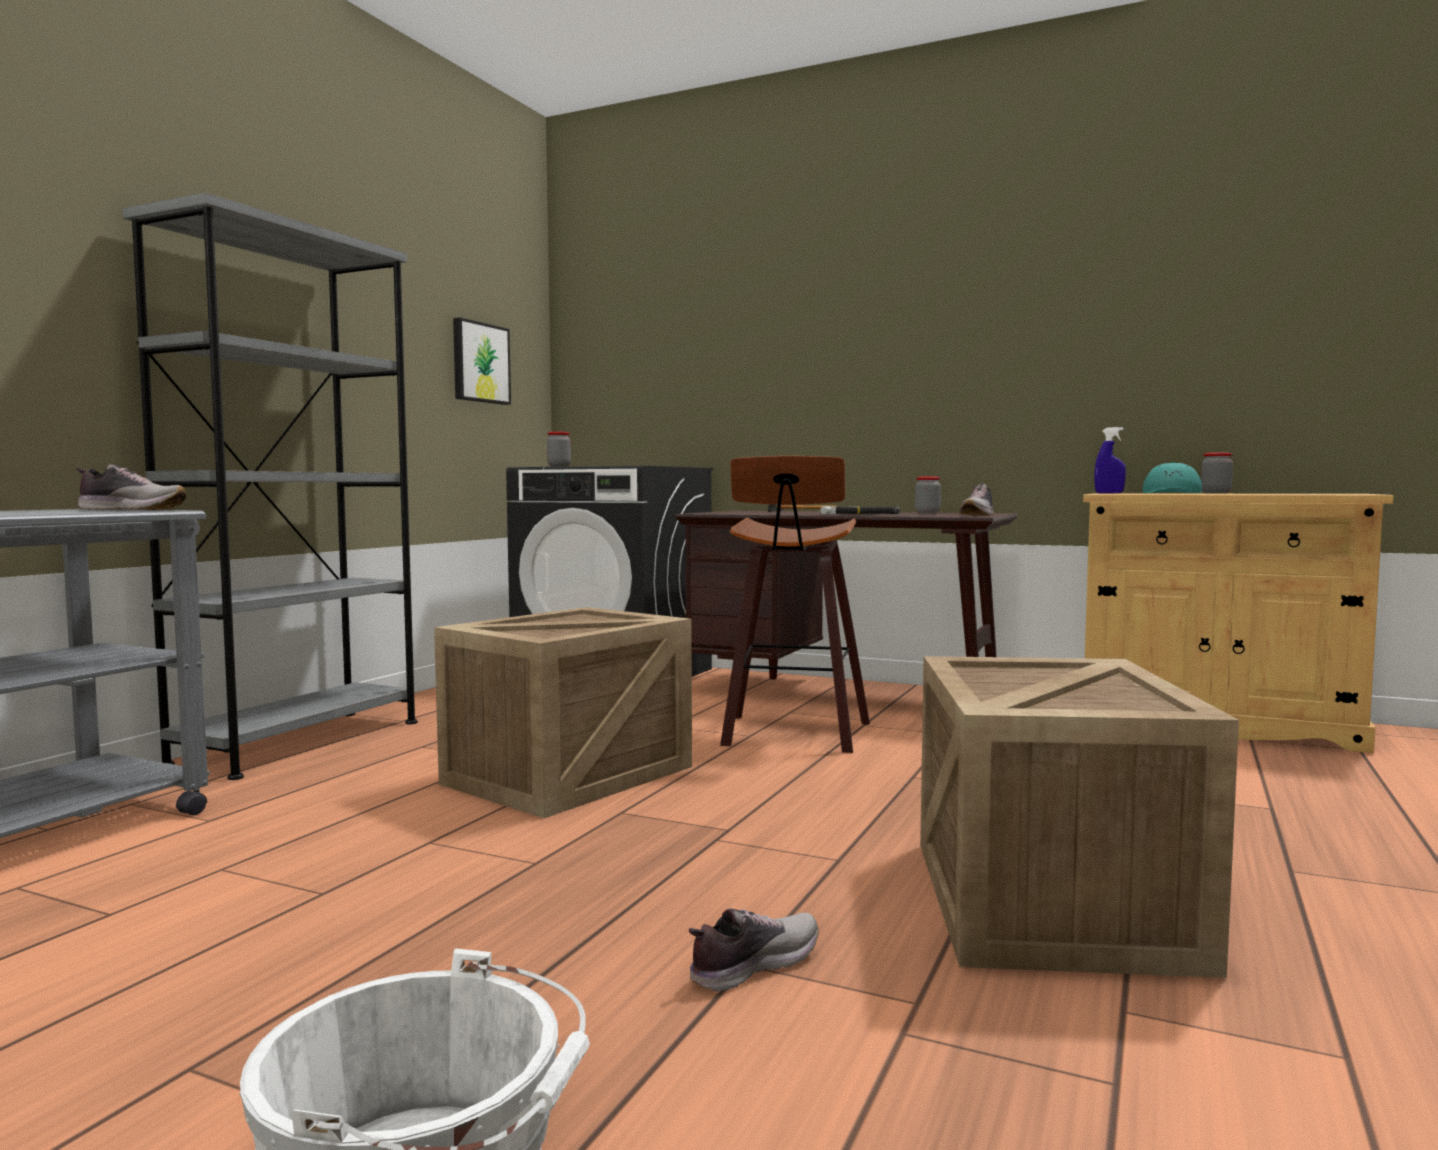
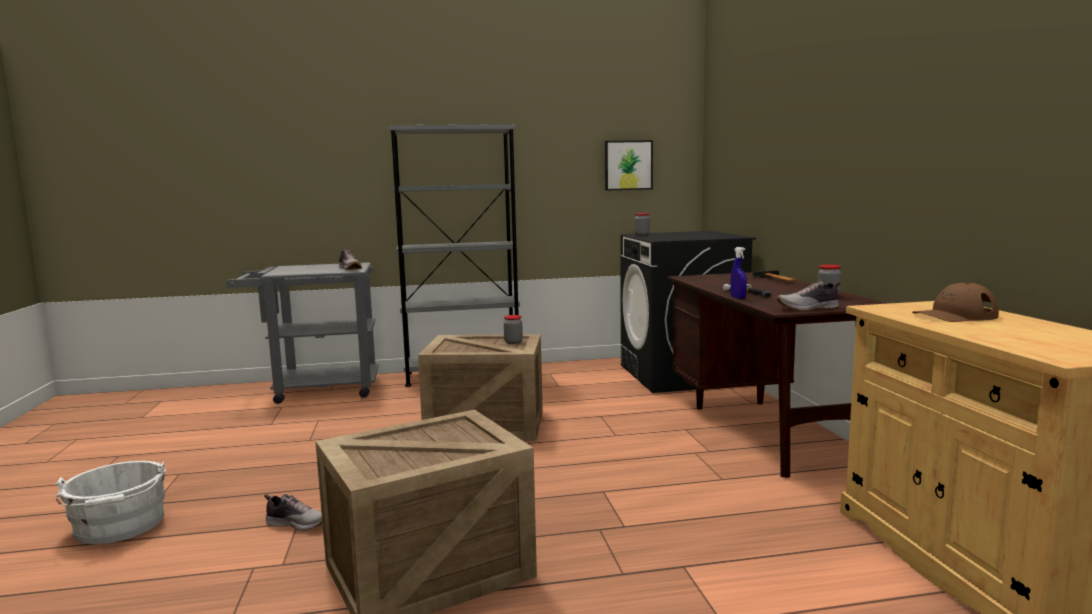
camera: 55 degrees right, 5 degrees up
(793, 735) = (636, 443): stool -> none
(1109, 493) = (916, 305): blue spray bottle -> blue spray bottle (738, 298)
(1172, 493) = (955, 316): turquoise cap -> brown cap
(1216, 493) = (1032, 321): jar -> jar (513, 342)

